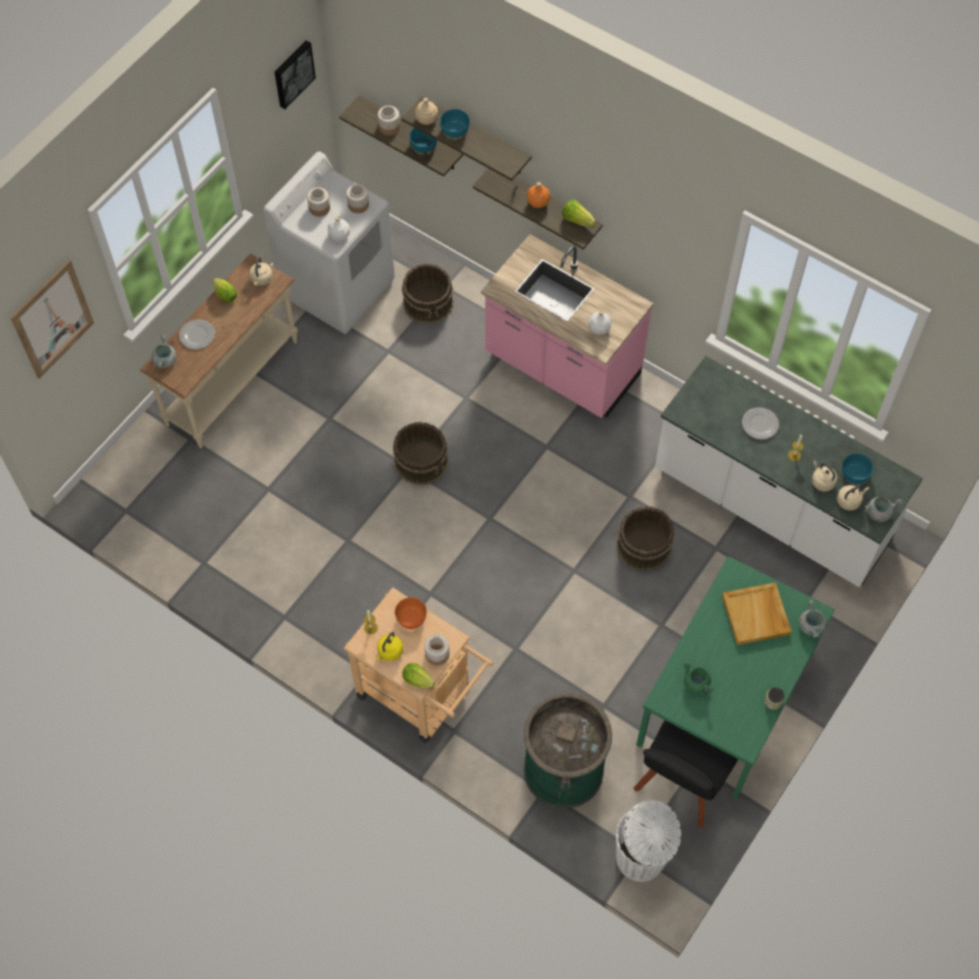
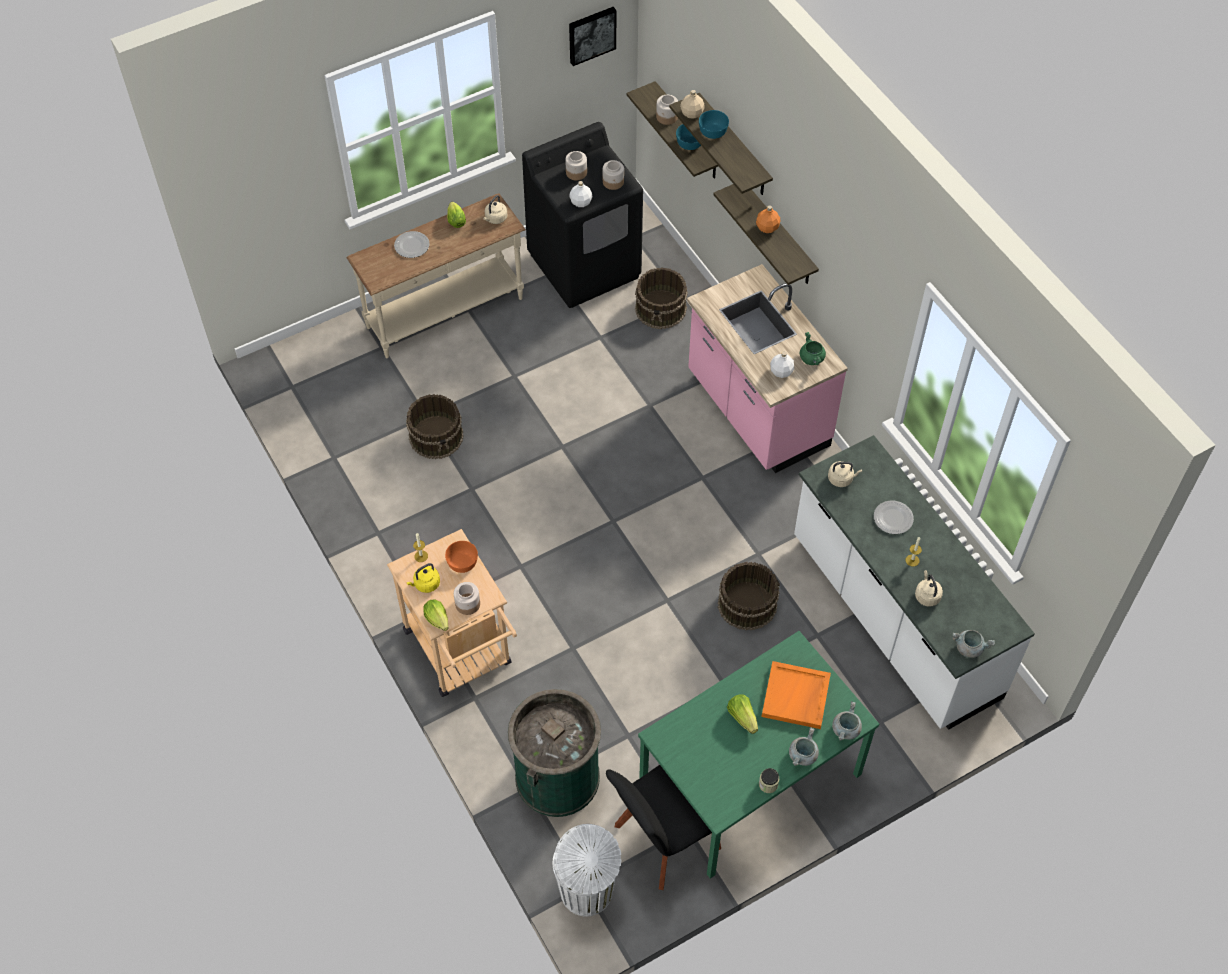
camera: 25 degrees right, 5 degrees down
(52, 319) = (264, 168): picture -> none
(165, 361) = (372, 257): grey cooking pot -> grey cooking pot (803, 756)
(338, 287) = (585, 265): white washing machine -> black washing machine
(421, 461) = (577, 445): brown bucket -> brown bucket (436, 436)
(577, 220) = (796, 256): lettuce -> lettuce (742, 717)
(697, 683) = (702, 735): green cooking pot -> green cooking pot (812, 359)
(756, 615) = (796, 697): beige tray -> orange tray
(849, 501) = (945, 625): beige kettle -> beige kettle (841, 479)
(855, 474) = (965, 602): turquoise bowl -> none

